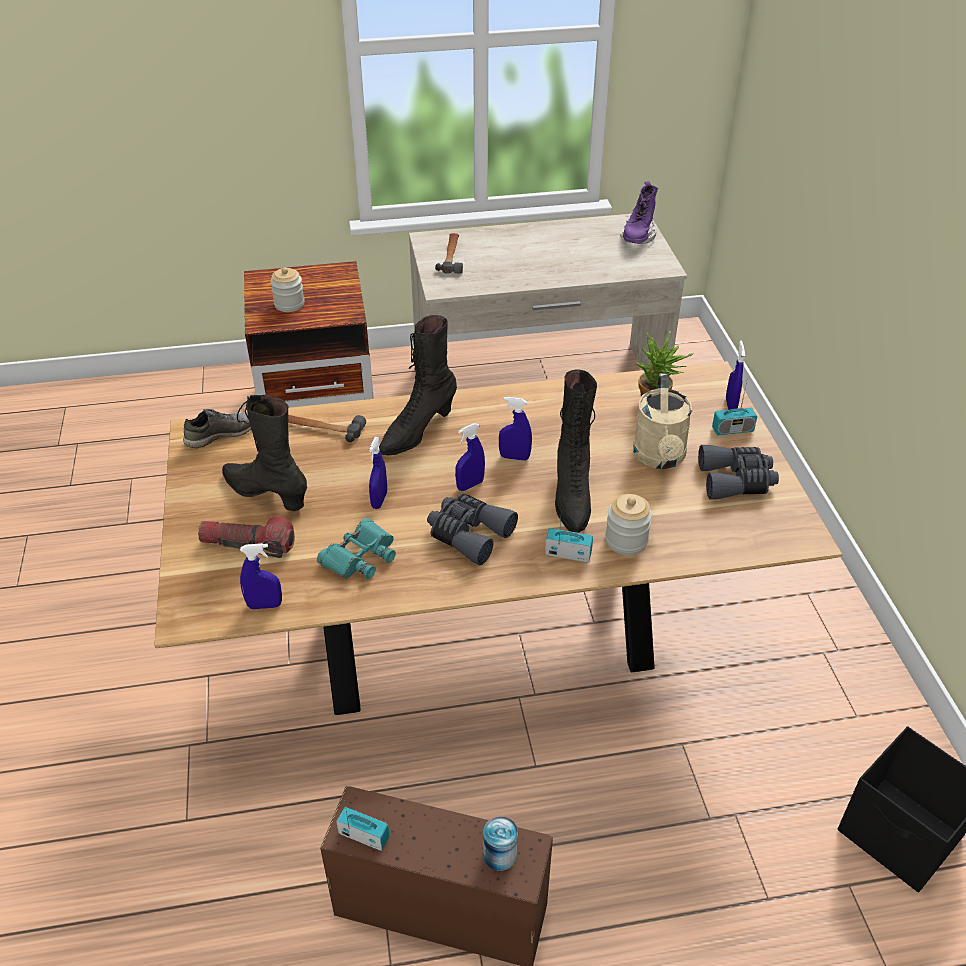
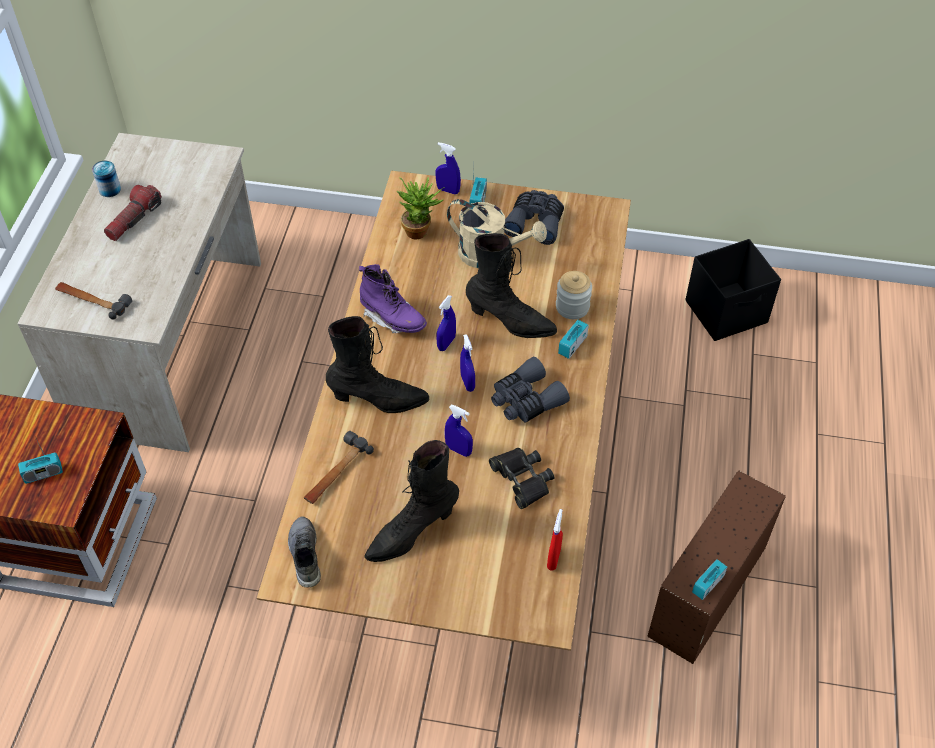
camera: 70 degrees left, 10 degrees up
(248, 545) = (475, 558): flashlight -> flashlight (134, 219)
(265, 605) = (553, 558): blue spray bottle -> red spray bottle
(289, 304) = (43, 474): jar -> radio
(360, 556) = (522, 479): turquoise binoculars -> black binoculars
(417, 431) = (378, 400): black boot -> black boot turned 60 degrees counterclockwise
(500, 855) = (745, 505): can -> can (110, 189)
(638, 237) = (158, 155): purple boot -> purple boot (392, 318)

